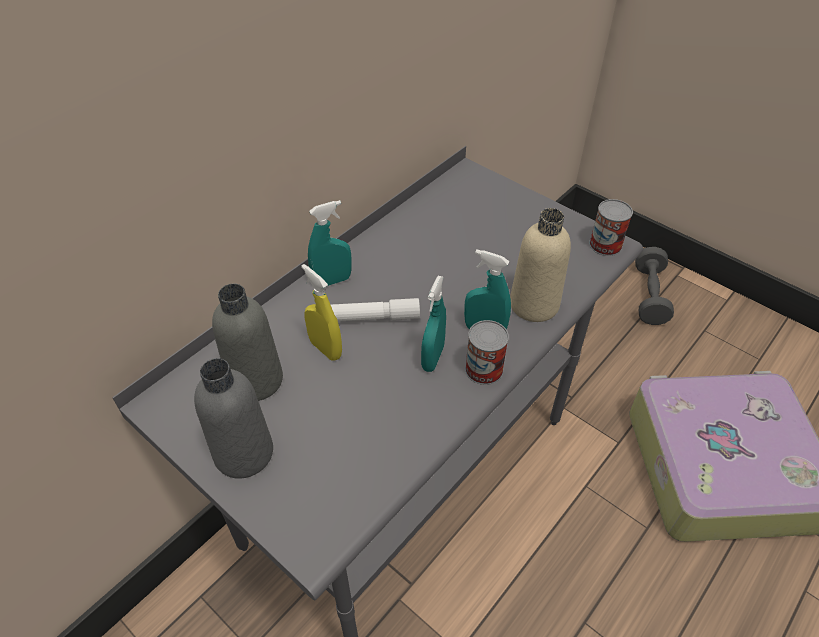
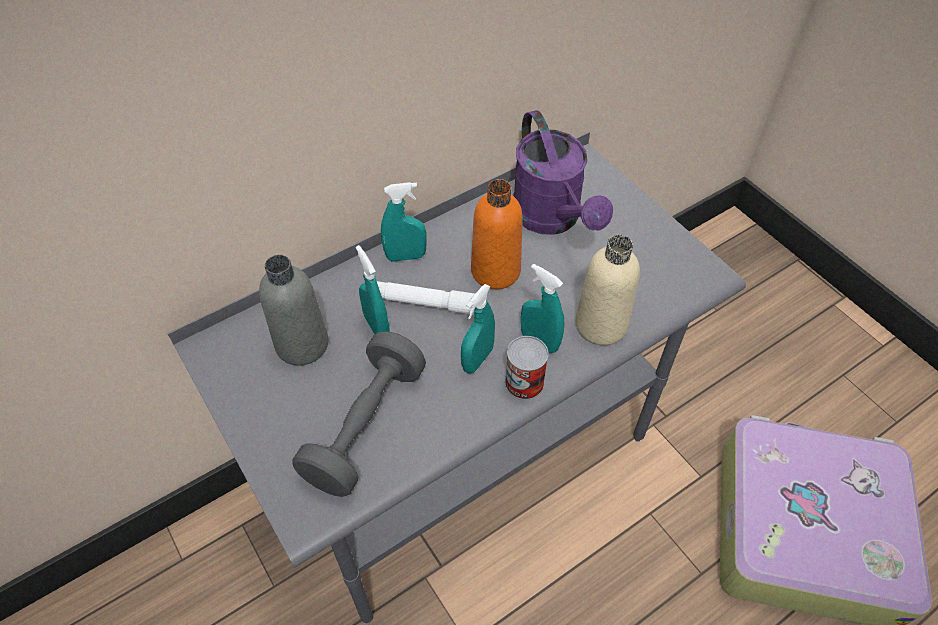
camera: 15 degrees right, 5 degrees up
(244, 453) = (270, 413): grey bottle -> none
(325, 349) = (376, 327): yellow spray bottle -> turquoise spray bottle
(421, 277) = (495, 271): none -> orange bottle
(457, 224) = (552, 219): none -> purple watering can
(605, 245) = (703, 273): can -> none
(649, 296) = (792, 322): grey dumbbell -> grey dumbbell (365, 426)

